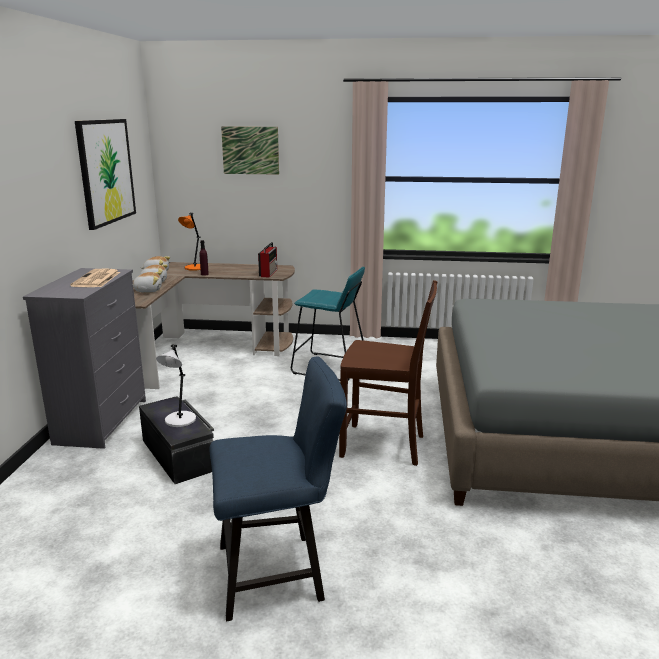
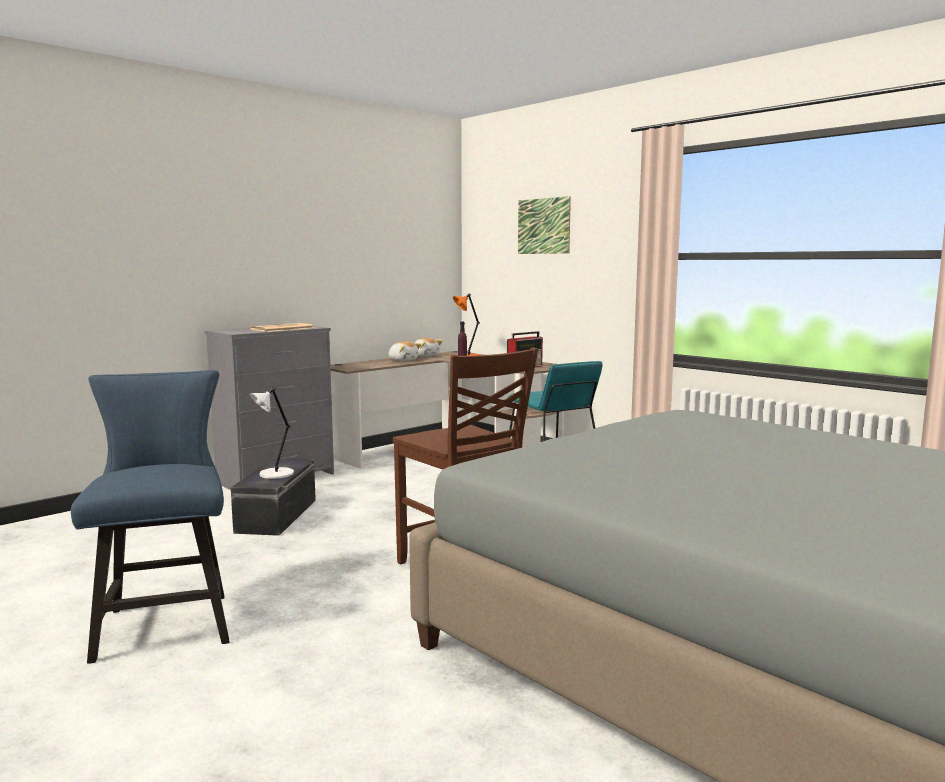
camera: 40 degrees right, 10 degrees down
(106, 171) = (370, 240): picture -> none
(148, 291) = (381, 364): plush toy -> none
(279, 572) = (166, 621): blue chair -> blue chair turned 135 degrees counterclockwise

